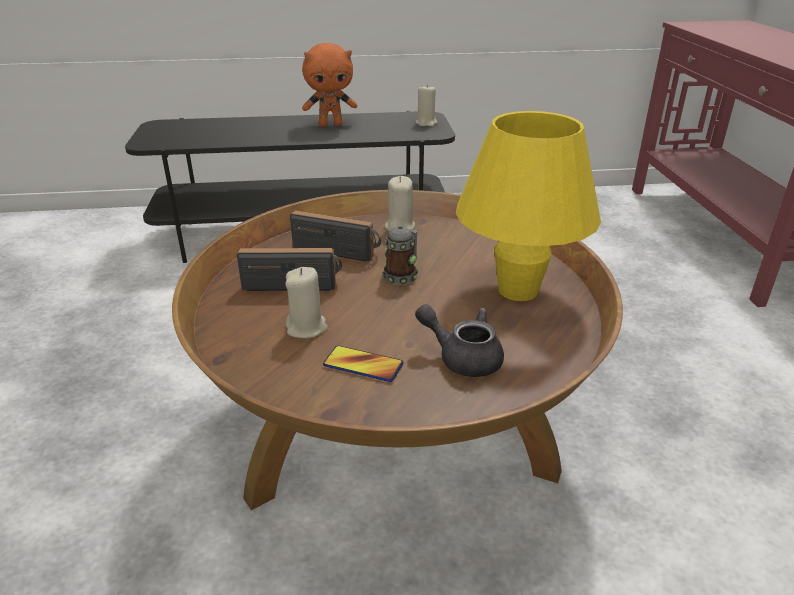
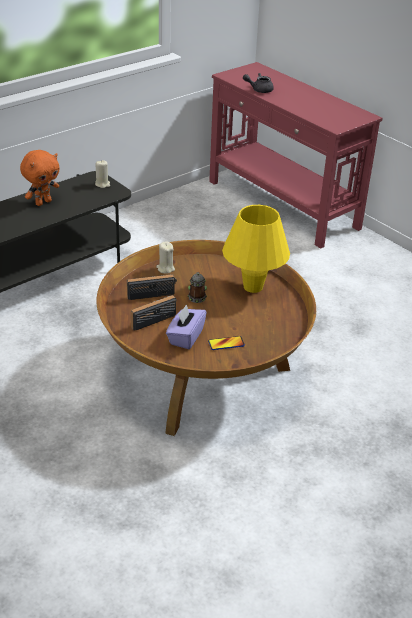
camera: 35 degrees left, 5 degrees up
(307, 328) = (185, 337): beige candle -> purple tissue box
(462, 357) = (259, 326): grey teapot -> grey teapot (259, 90)

